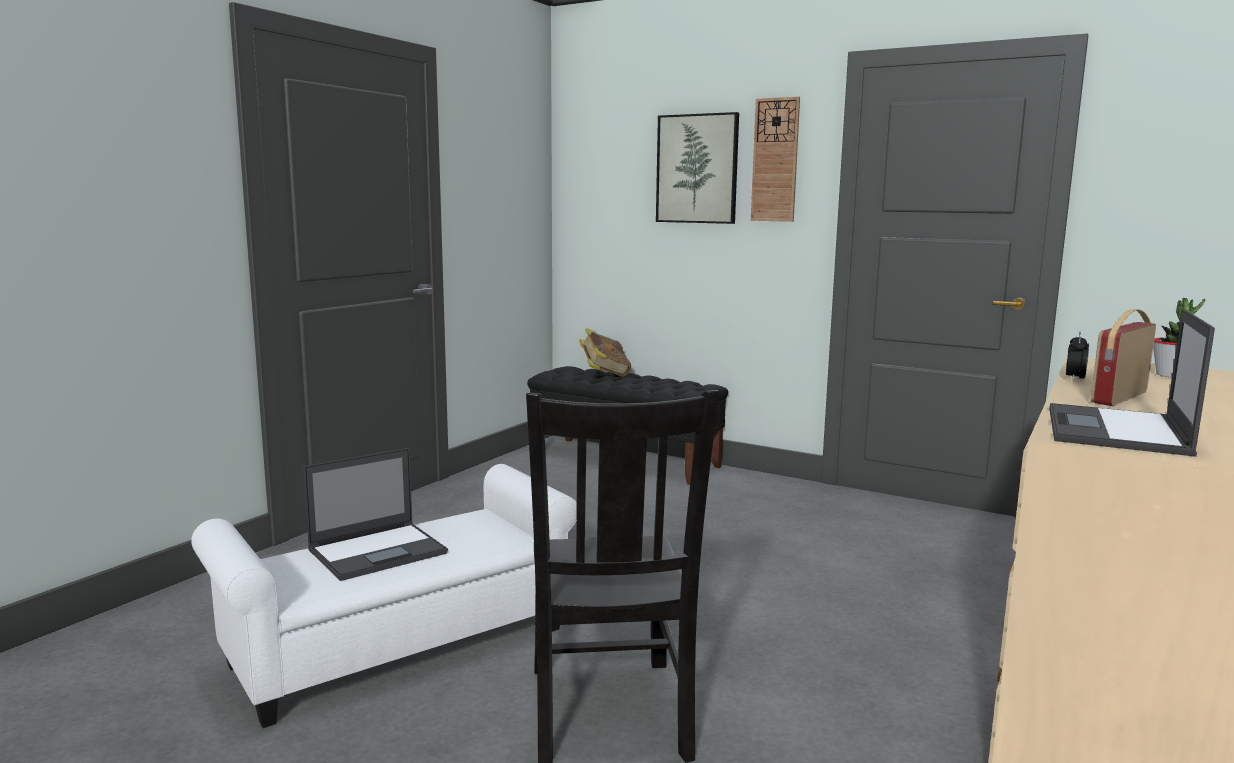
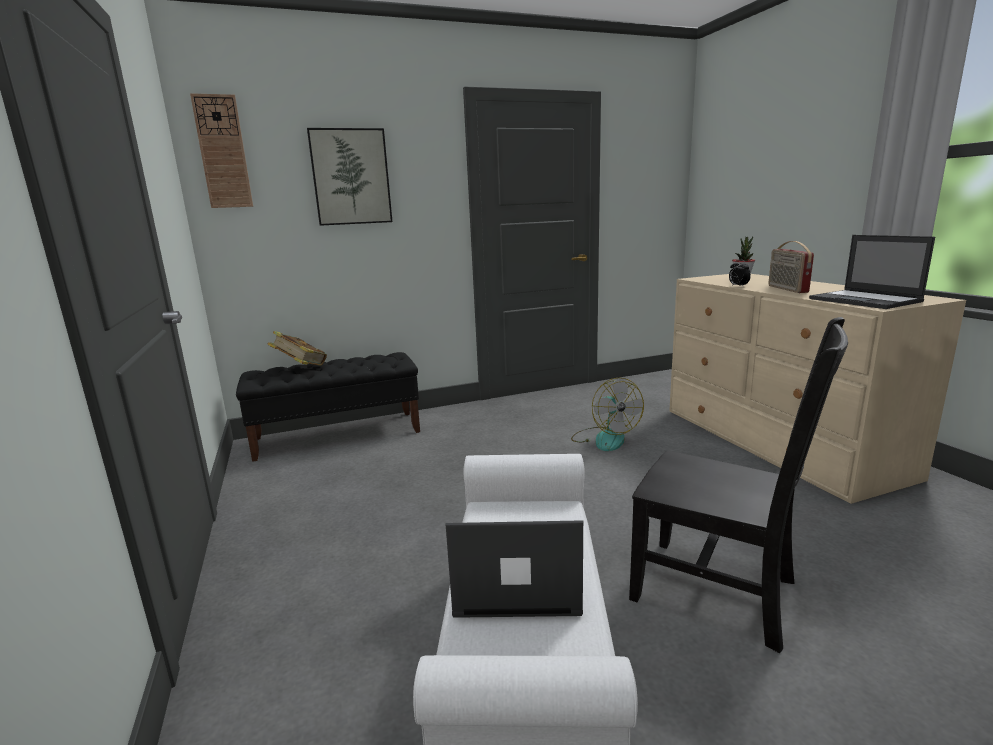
camera: 50 degrees left, 5 degrees up
(379, 551) = (515, 583): laptop -> laptop turned 90 degrees counterclockwise
(775, 160) = (418, 169): wall clock -> wall clock (223, 152)
(858, 571) = (604, 438): none -> fan

